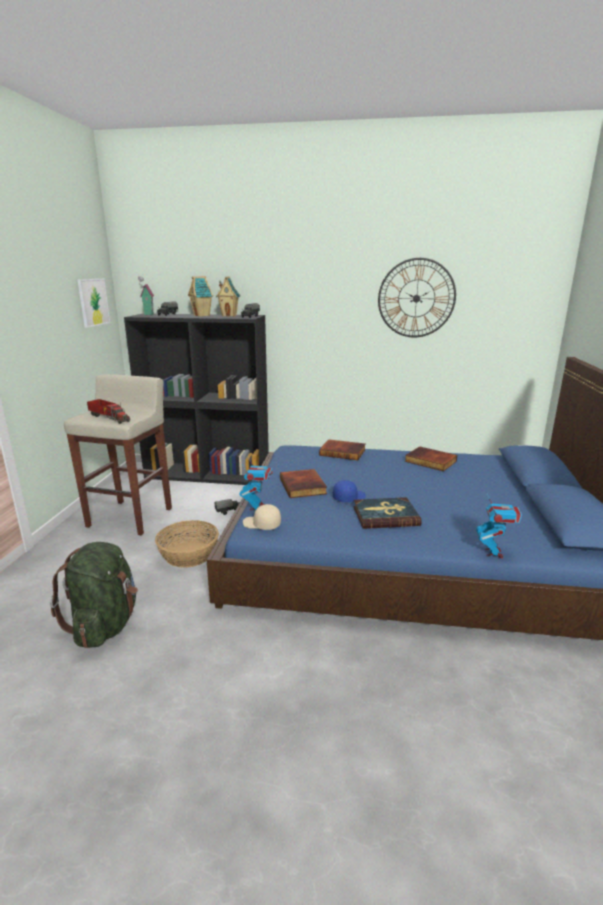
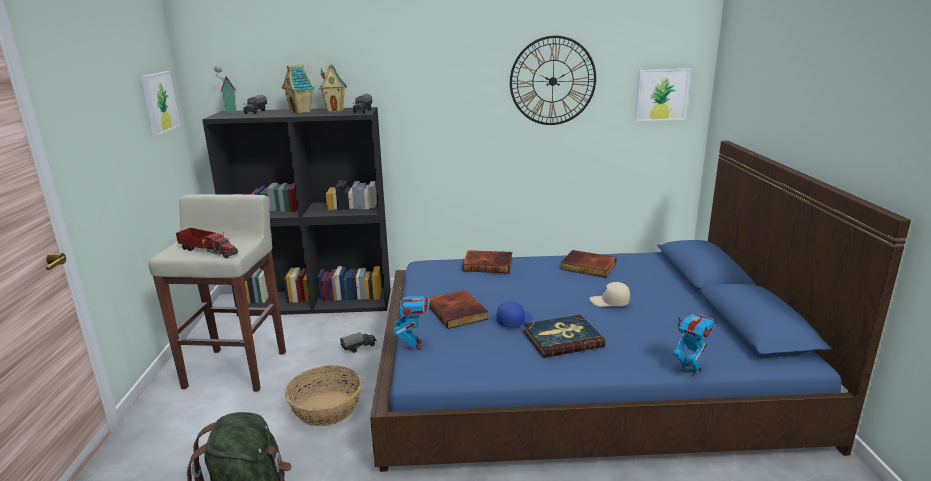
camera: 10 degrees left, 0 degrees up
(261, 524) = (427, 366): beige cap -> beige cap (609, 302)
(493, 552) = (689, 369): toy robot -> toy robot turned 45 degrees counterclockwise
(516, 314) = (661, 95): none -> picture

